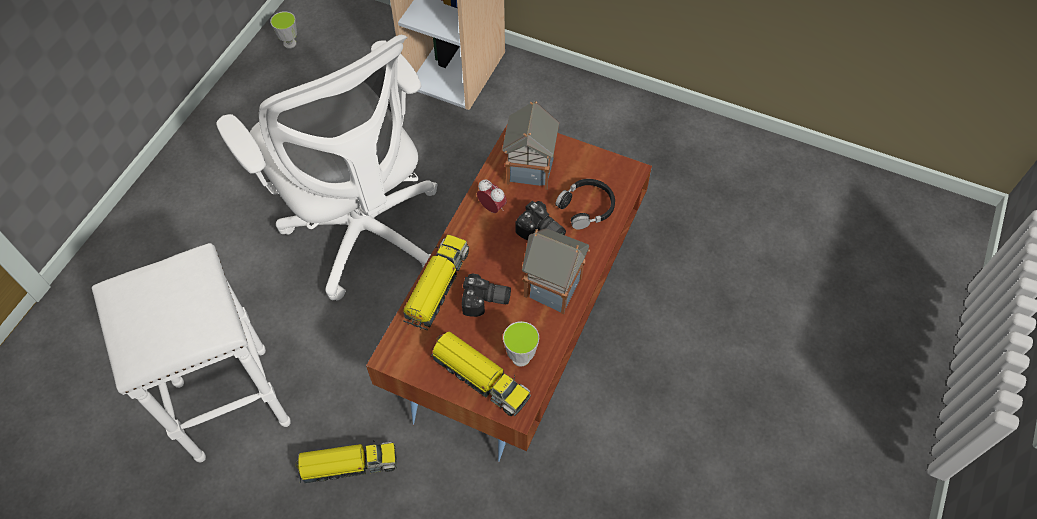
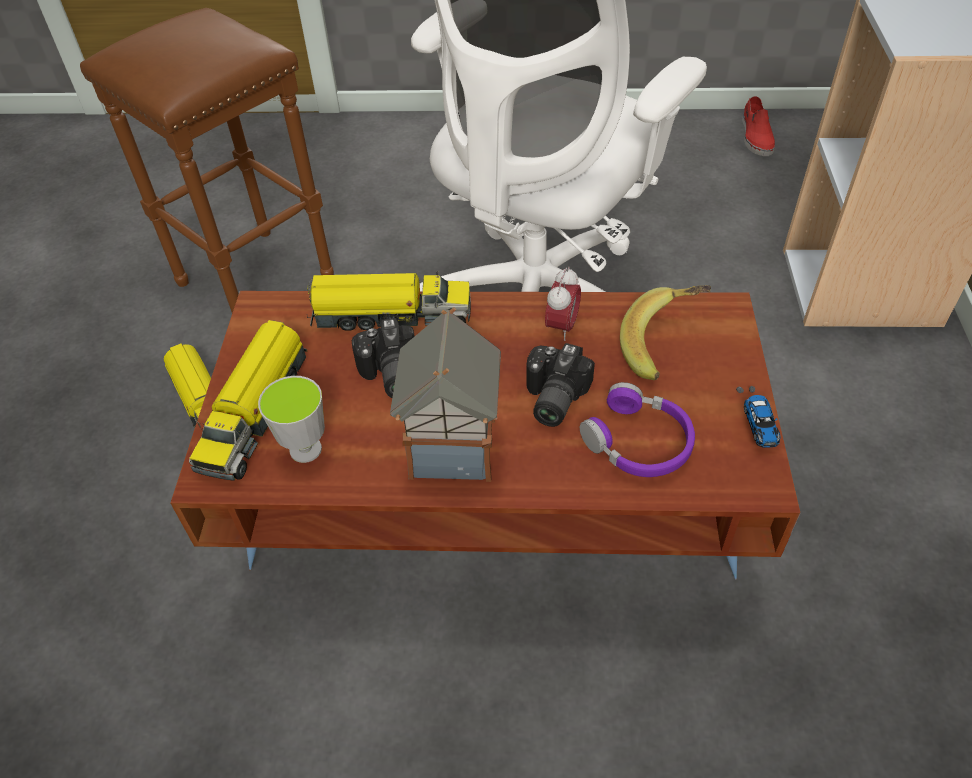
camera: 70 degrees right, 10 degrees down
(235, 403) = (255, 282): white stool -> brown stool
(290, 43) = (755, 136): cup -> red shoe
(530, 169) = (665, 346): toy house -> banana
(586, 207) = (638, 442): black headphones -> purple headphones
(595, 156) = (755, 420): none -> toy car

